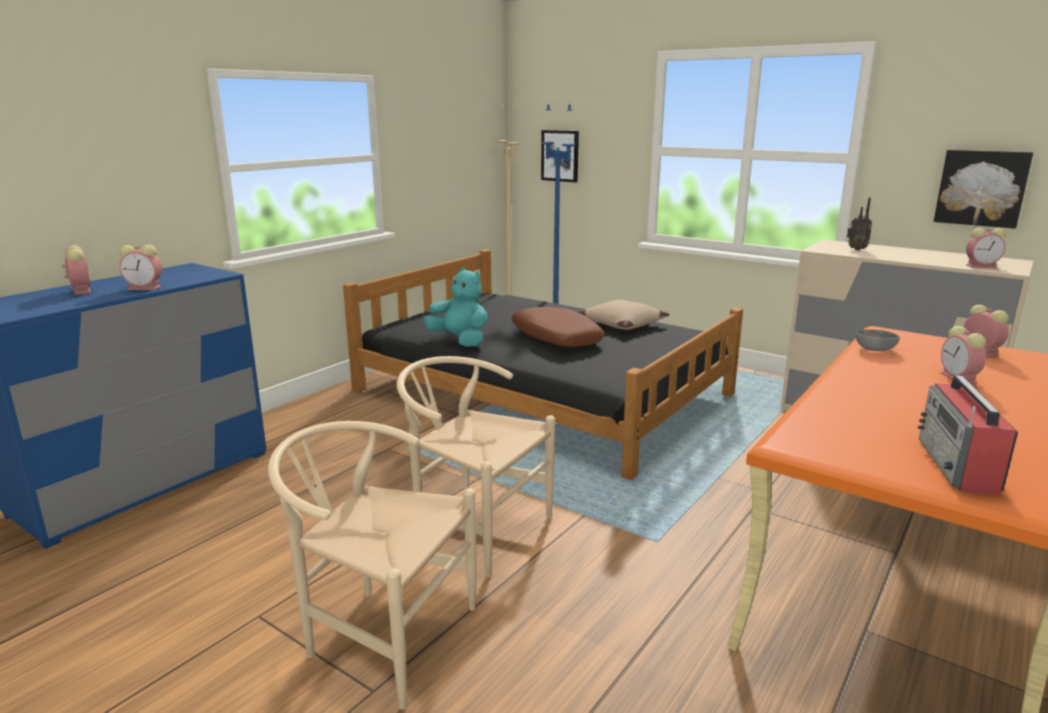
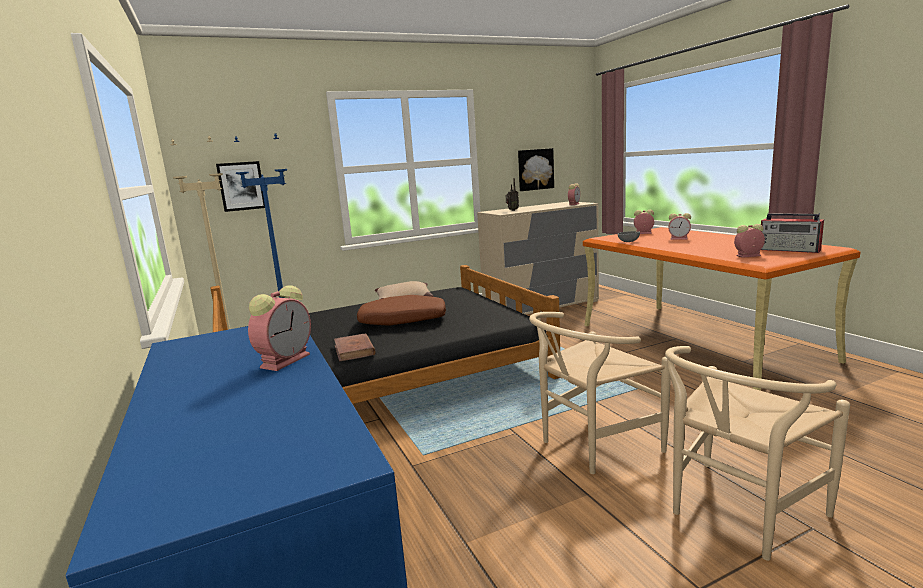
camera: 60 degrees left, 5 degrees down
(81, 290) = (212, 405): alarm clock -> alarm clock (747, 256)
(460, 341) = (354, 350): turquoise plush toy -> brown book

